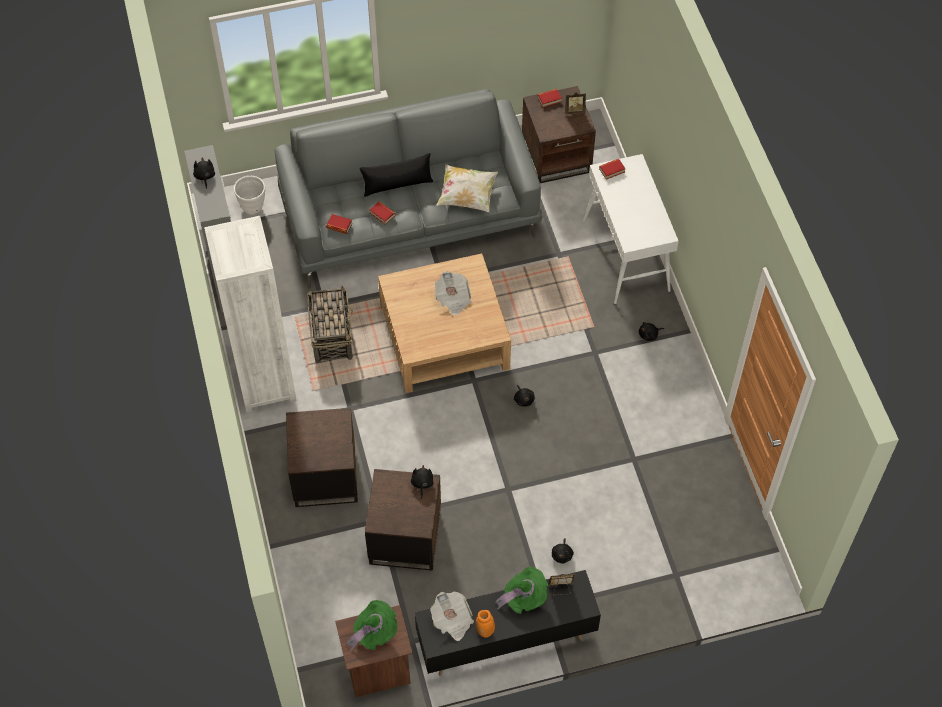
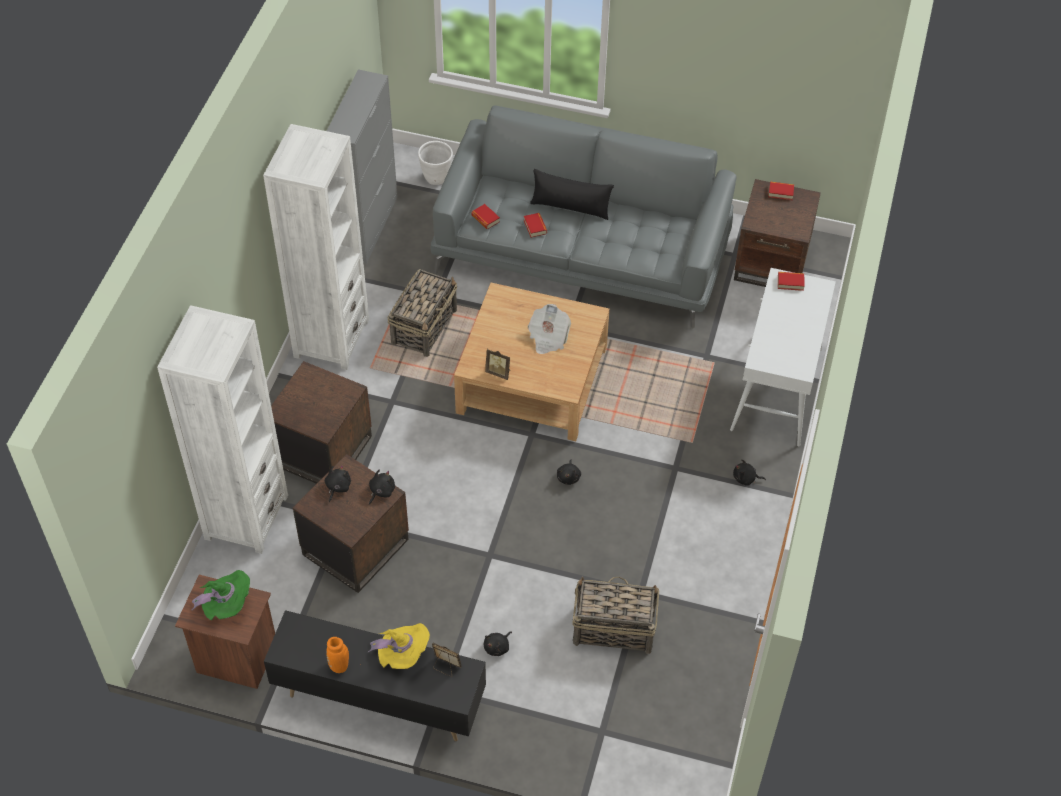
camera: 30 degrees right, 5 degrees down
(204, 176) = (358, 99): black plush toy -> black plush toy (337, 487)
(304, 558) = (246, 517): none -> white bookcase
(452, 620) = (315, 638): newspaper -> none
(467, 196) = (632, 248): pillow -> none
(524, 597) = (402, 655): green hat -> yellow hat
(574, 110) = (799, 214): picture frame -> picture frame (499, 372)
(632, 496) = (612, 628): none -> basket

